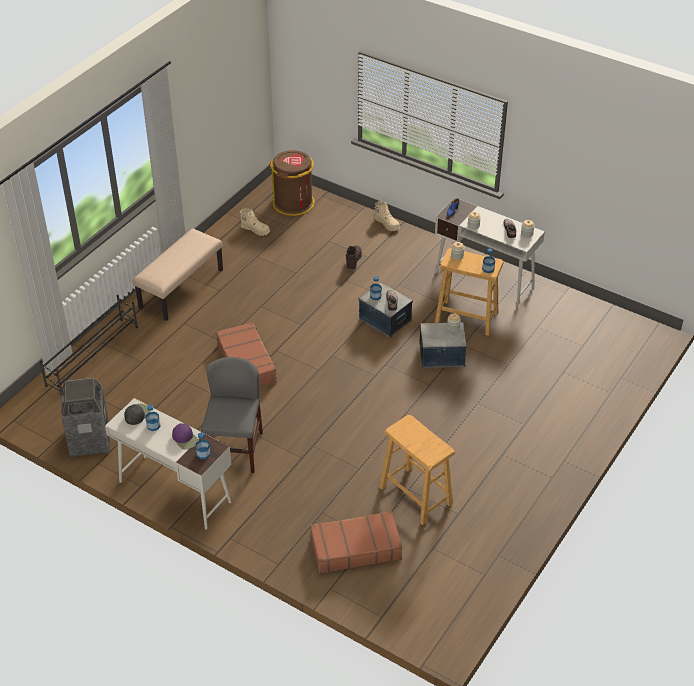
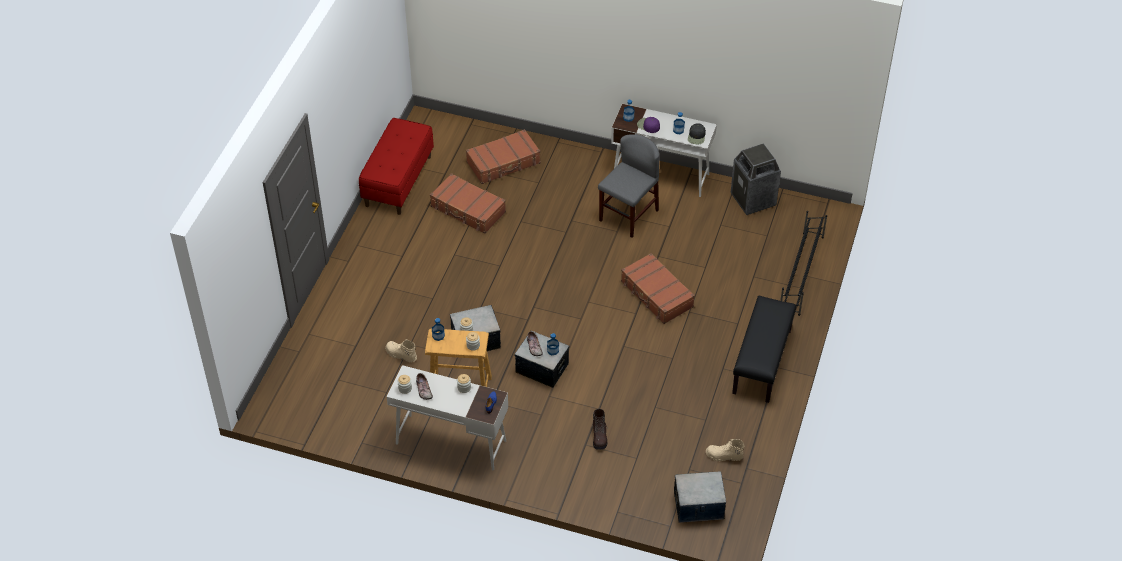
camera: 165 degrees right, 5 degrees up
(181, 288) = (762, 362): beige bench -> black bench
(235, 450) = (628, 215): grey chair -> grey chair turned 135 degrees counterclockwise
(293, 203) = (698, 506): brown trash can -> storage box
(387, 224) = (578, 498): beige boot -> beige boot (401, 355)
(415, 495) = (468, 210): beige stool -> brown suitcase
(492, 551) = (398, 181): none -> red bench

